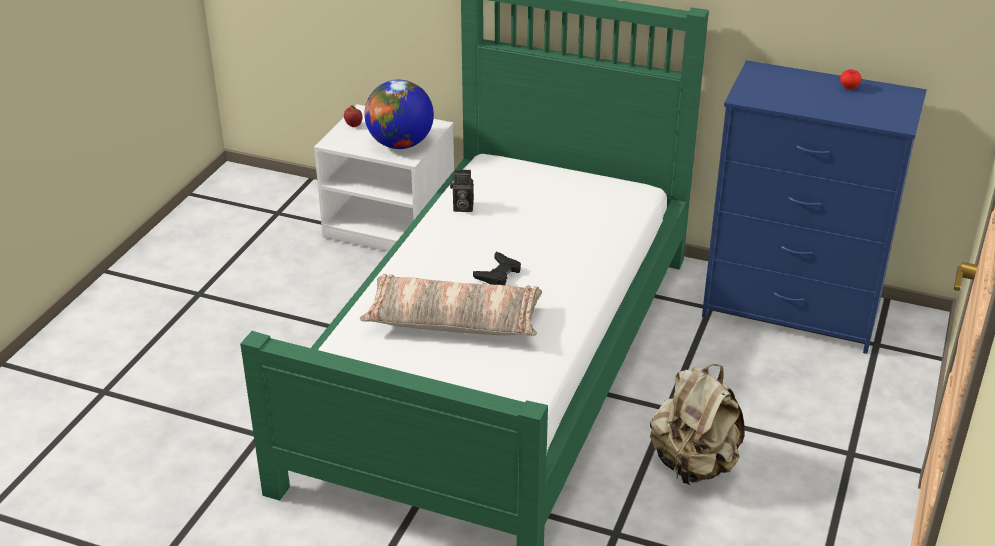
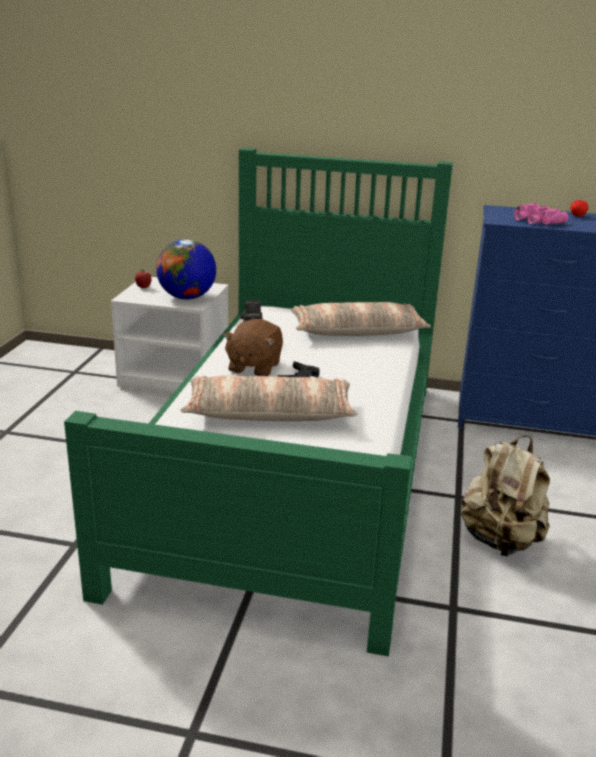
camera: 10 degrees left, 10 degrees down
(453, 254) = (253, 367): none -> brown plush toy
(585, 204) = (357, 331): none -> pillow
(790, 97) = (536, 220): none -> pink binoculars

